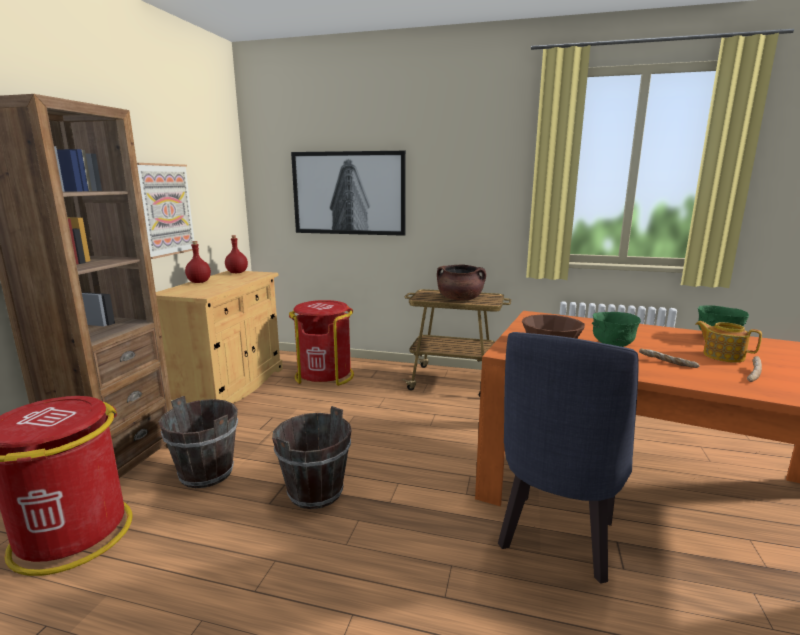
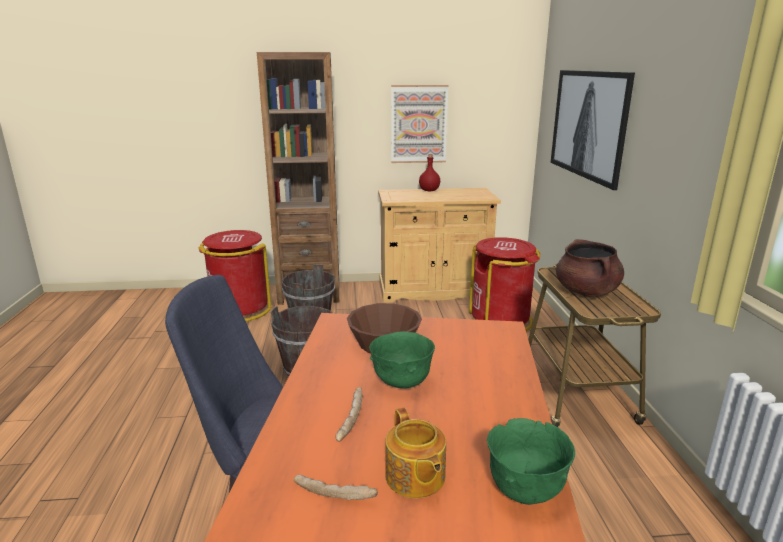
camera: 70 degrees right, 5 degrees up
(236, 273) = (477, 191): red bottle -> none
(722, 355) = (415, 477): teapot -> teapot turned 135 degrees clockwise

